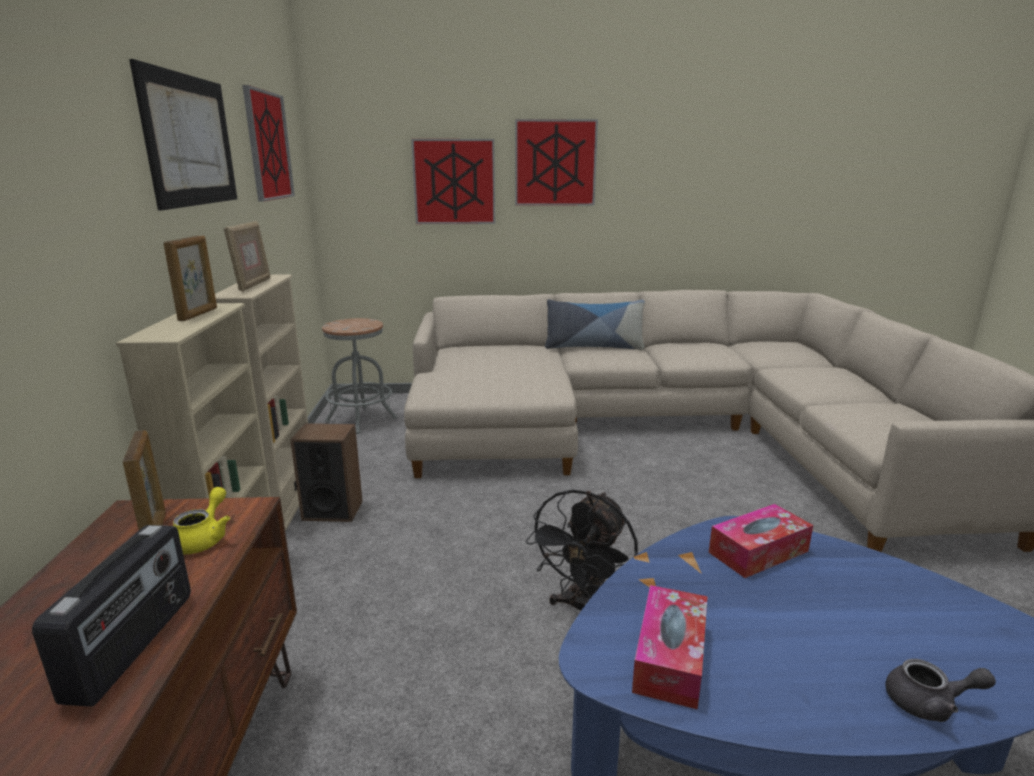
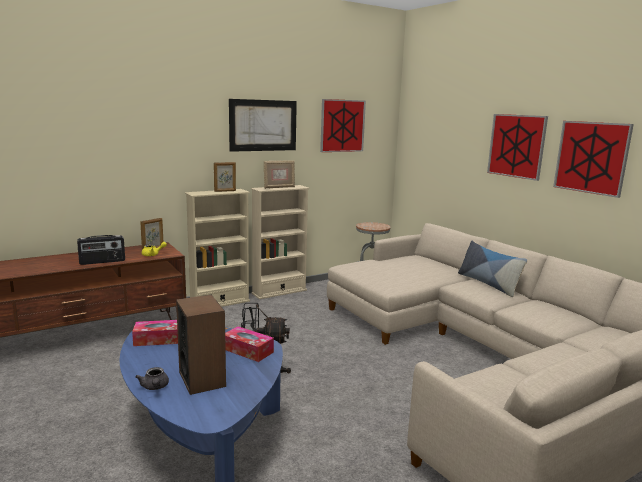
camera: 60 degrees right, 5 degrees down
(332, 510) = (282, 302): speaker -> speaker (202, 379)
(454, 182) = (458, 152): picture -> picture (591, 157)

